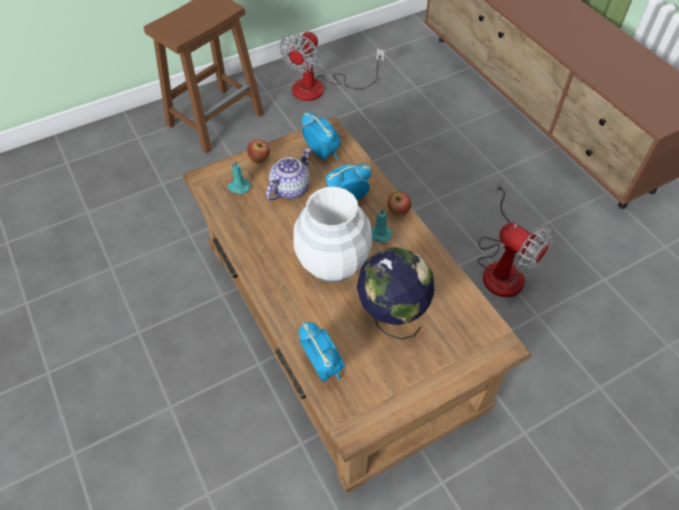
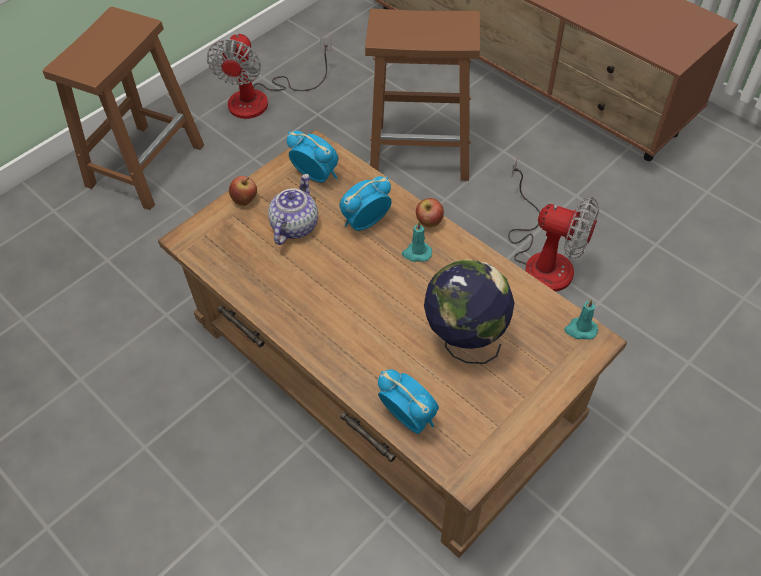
camera: 15 degrees left, 0 degrees up
(238, 187) = (232, 238): turquoise candle -> turquoise candle (580, 329)
(332, 262) = (376, 298): white vase -> none
(432, 156) = (422, 151): none -> brown stool

